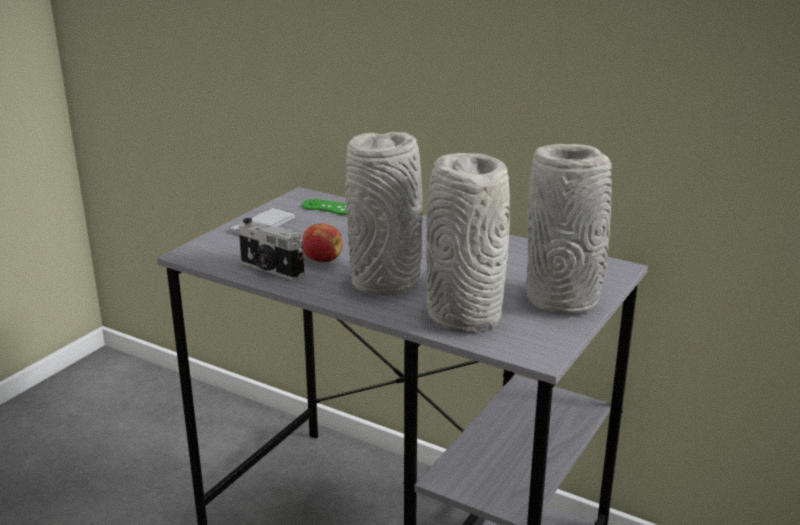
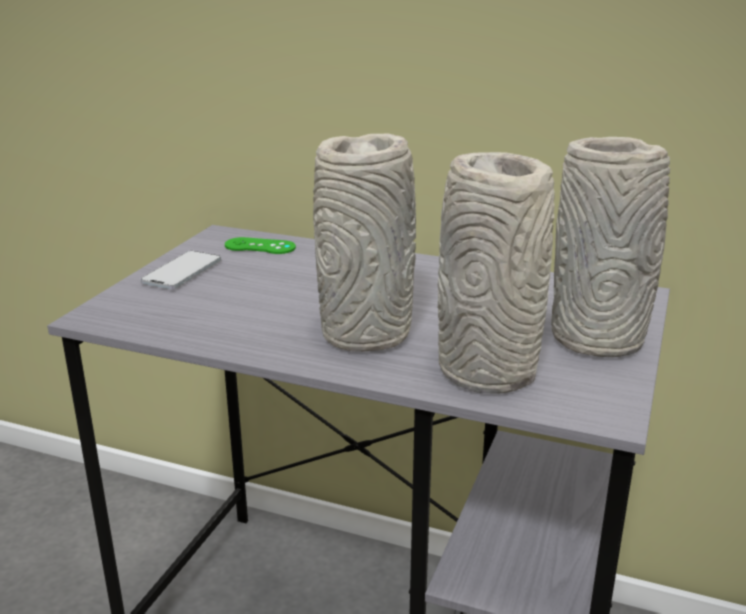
camera: 10 degrees left, 0 degrees up
(270, 270) = (209, 329): camera -> none
(321, 260) = (272, 311): apple -> none

